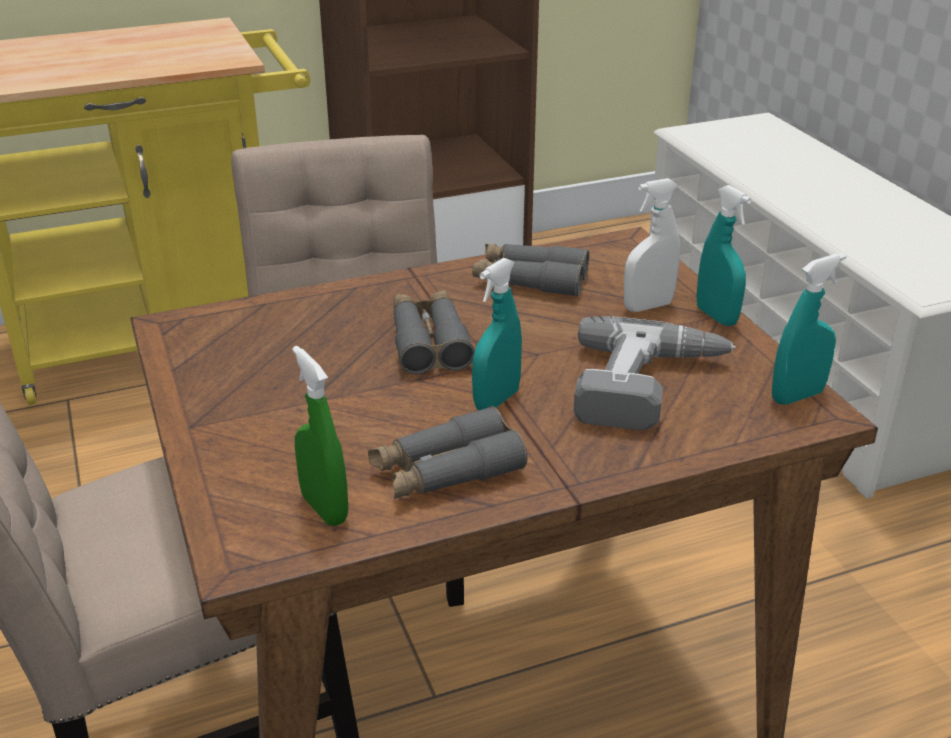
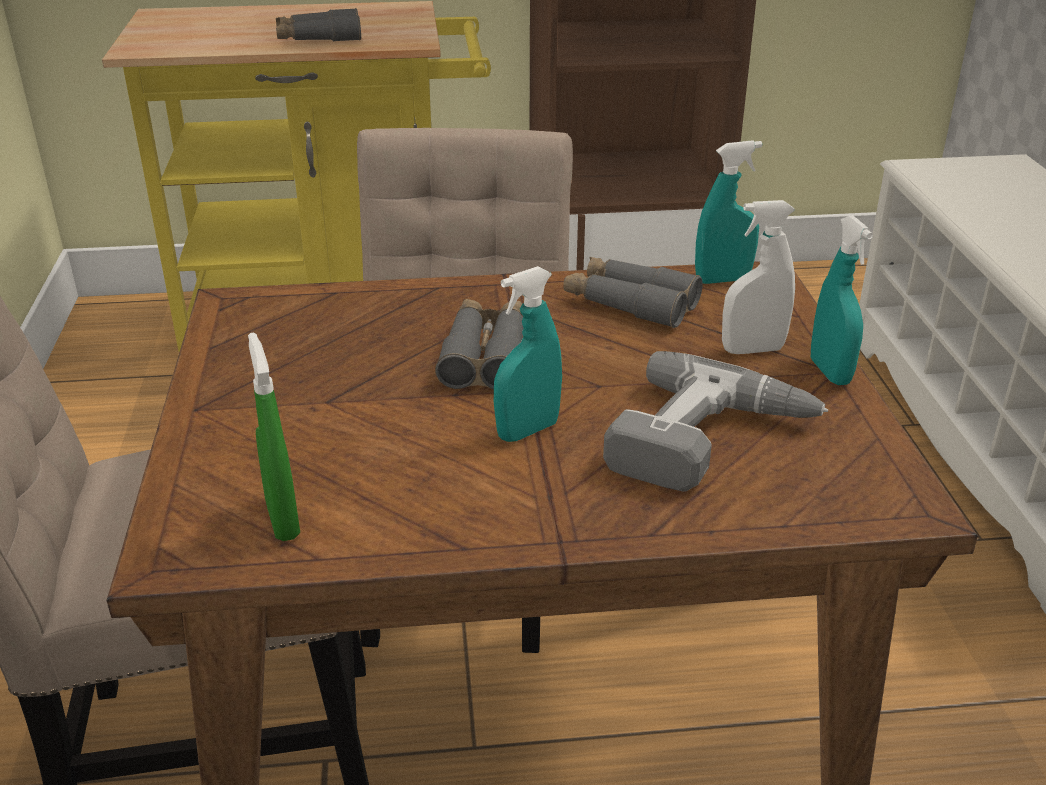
camera: 15 degrees right, 0 degrees up
(446, 471) = (433, 501): grey binoculars -> grey binoculars (319, 38)
(797, 396) = (888, 480): turquoise spray bottle -> turquoise spray bottle (722, 280)

